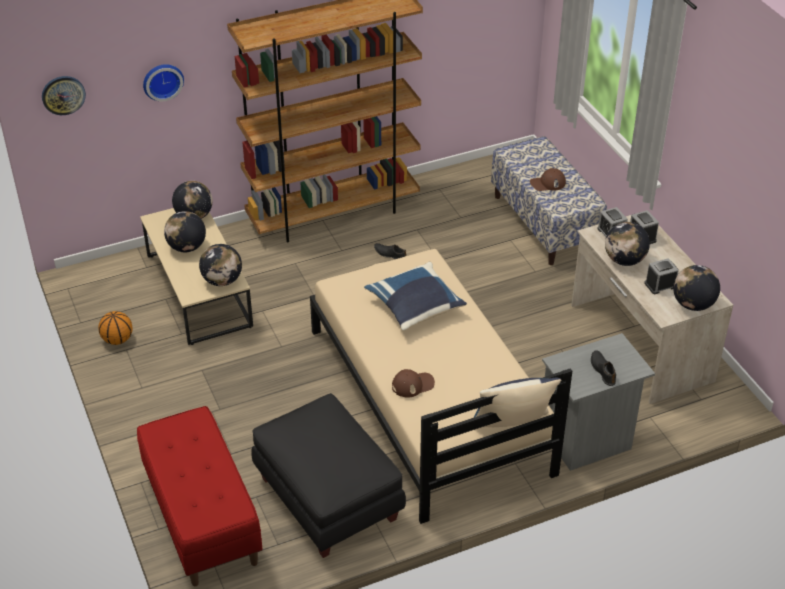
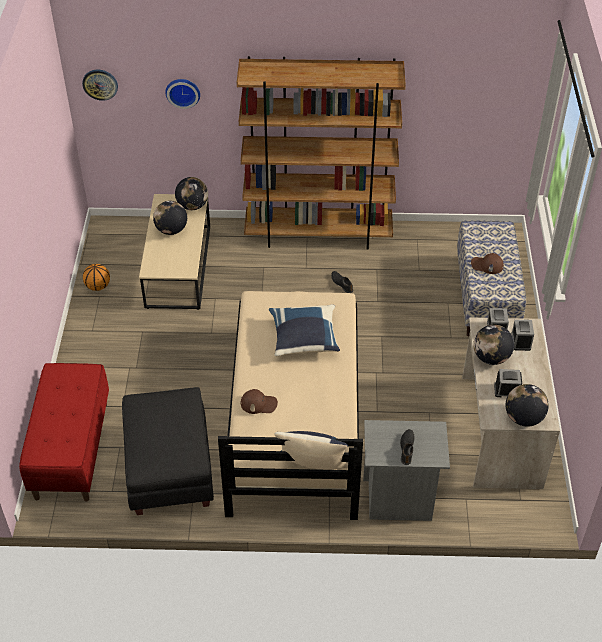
camera: 25 degrees right, 5 degrees up
(222, 281) = (180, 266): globe -> none

